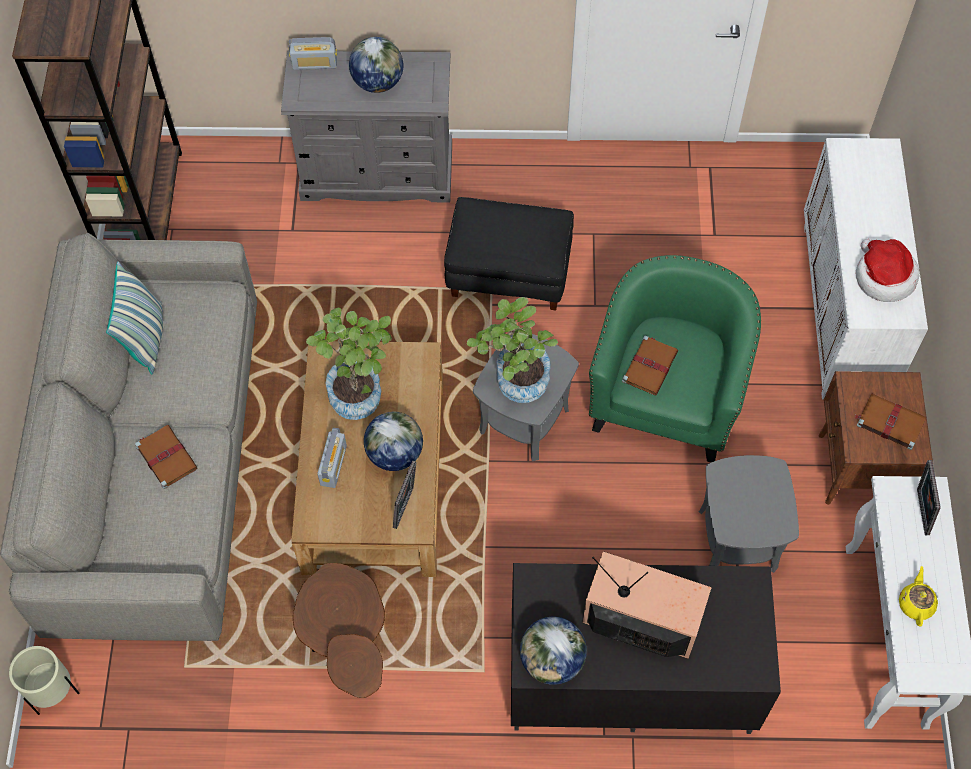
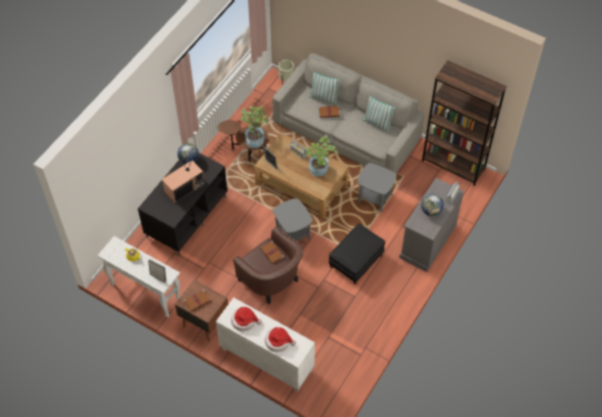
camera: 120 degrees right, 5 degrees down
(123, 495) = (323, 98): none -> pillow
(394, 454) = (291, 170): globe -> none
(515, 384) = (291, 210): potted plant -> potted plant (255, 138)
(667, 396) = (272, 281): green armchair -> brown armchair
(737, 539) = (207, 271): grey side table -> grey side table (374, 198)
(875, 196) = (278, 341): none -> hat

